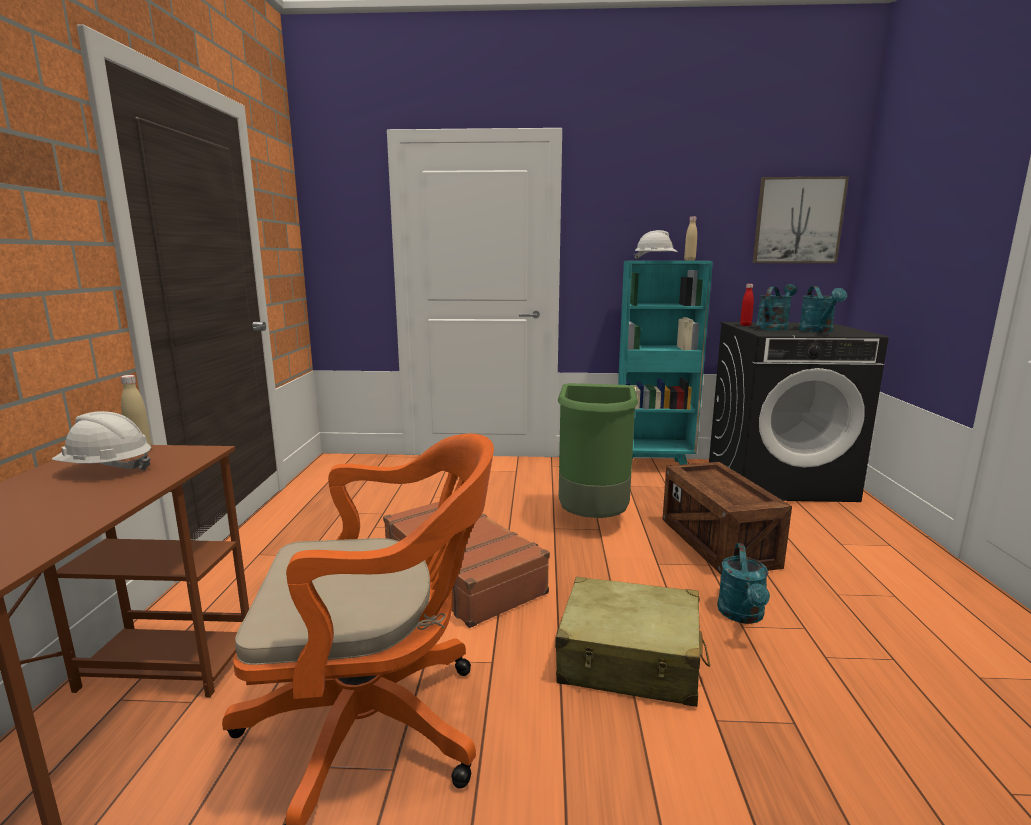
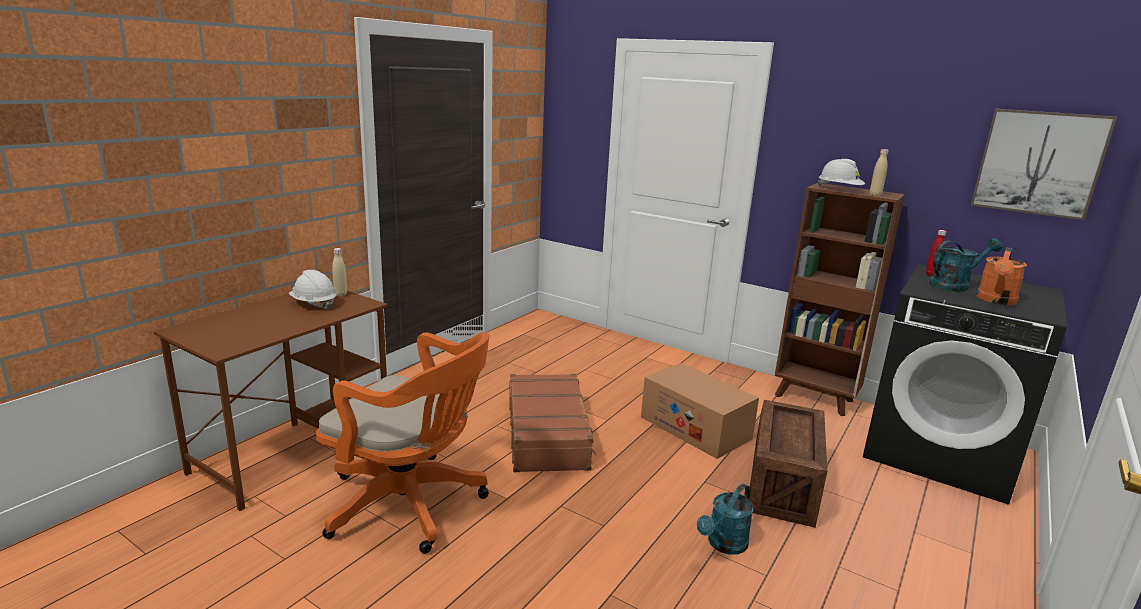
camera: 30 degrees right, 5 degrees up
(593, 518) = (695, 427): green trash can -> cardboard box
(630, 659) = (597, 535): beige suitcase -> none
(654, 466) = (815, 399): turquoise bookcase -> brown bookcase
(818, 331) = (996, 300): turquoise watering can -> orange watering can

